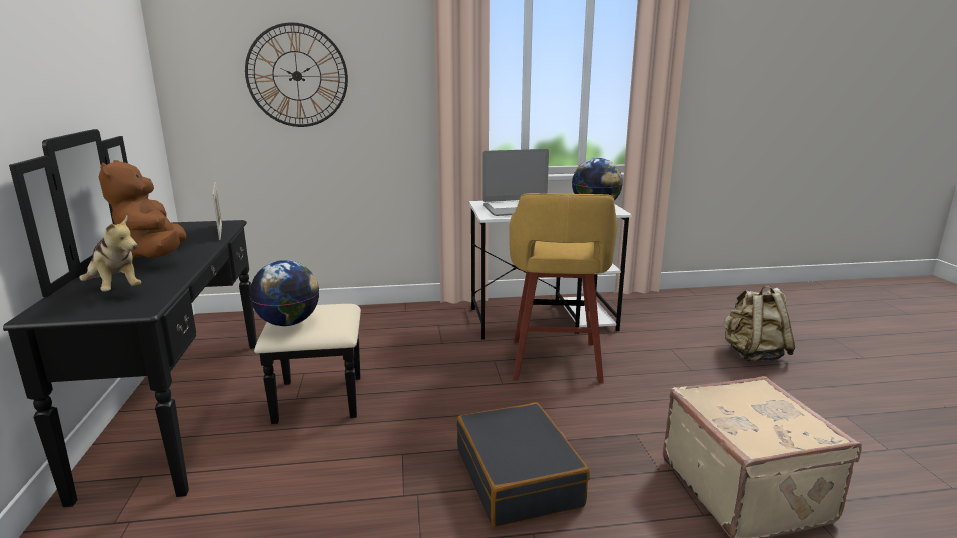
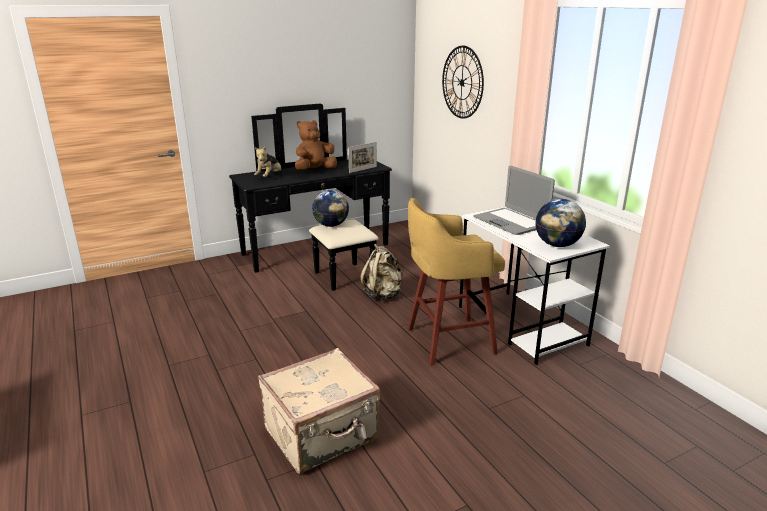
camera: 70 degrees right, 5 degrees up
(518, 477) = (300, 347): black suitcase -> none
(753, 354) = (558, 449): beige backpack -> beige backpack (383, 295)

